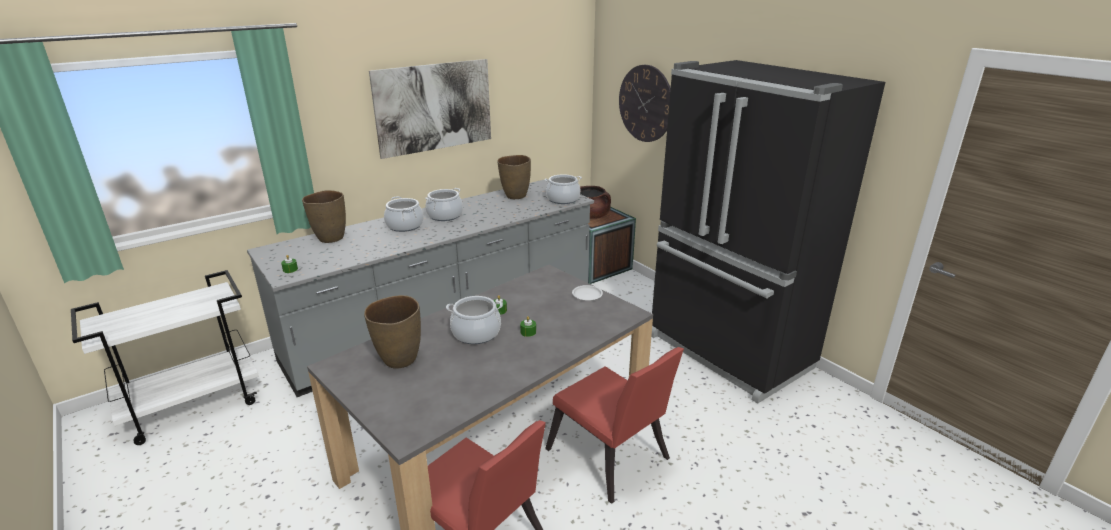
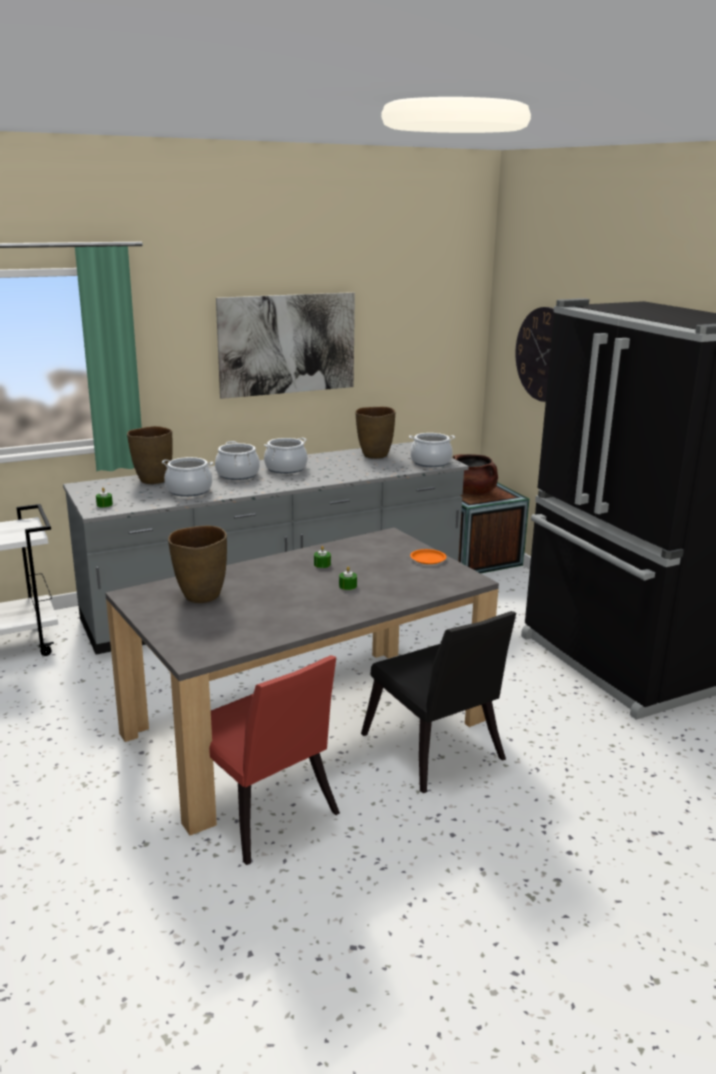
camera: 10 degrees right, 5 degrees down
(476, 333) = (290, 581): cooking pot -> cooking pot (189, 490)
(587, 295) = (428, 559): white plate -> orange plate
(611, 459) = (435, 753): red chair -> black chair

